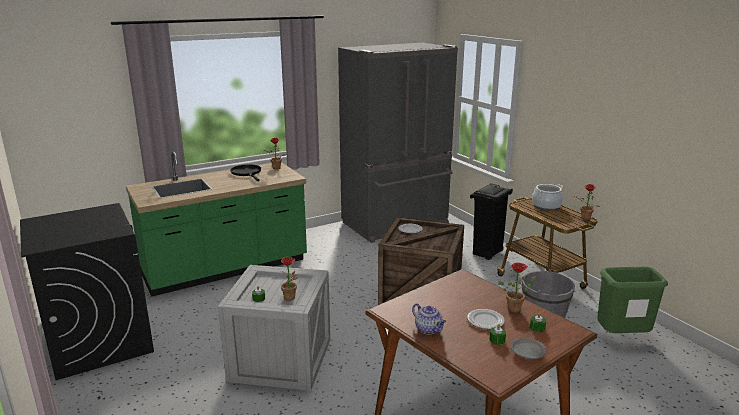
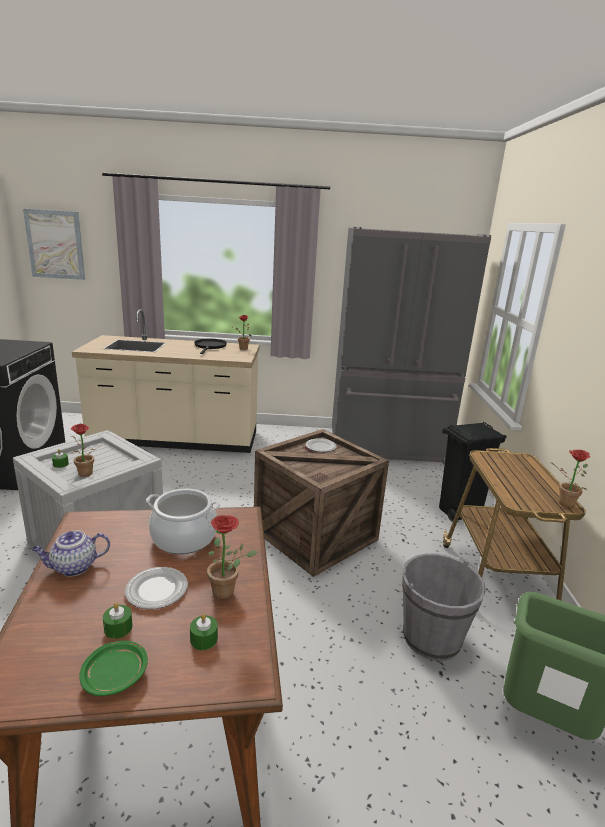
camera: 30 degrees right, 0 degrees up
(52, 100) = (55, 244): none -> picture
(226, 269) = (175, 440): green counter -> beige counter
(429, 329) = (73, 567): teapot -> teapot turned 75 degrees clockwise
(527, 353) = (115, 675): grey plate -> green plate
(546, 205) = (525, 468): cooking pot -> cooking pot (184, 538)

